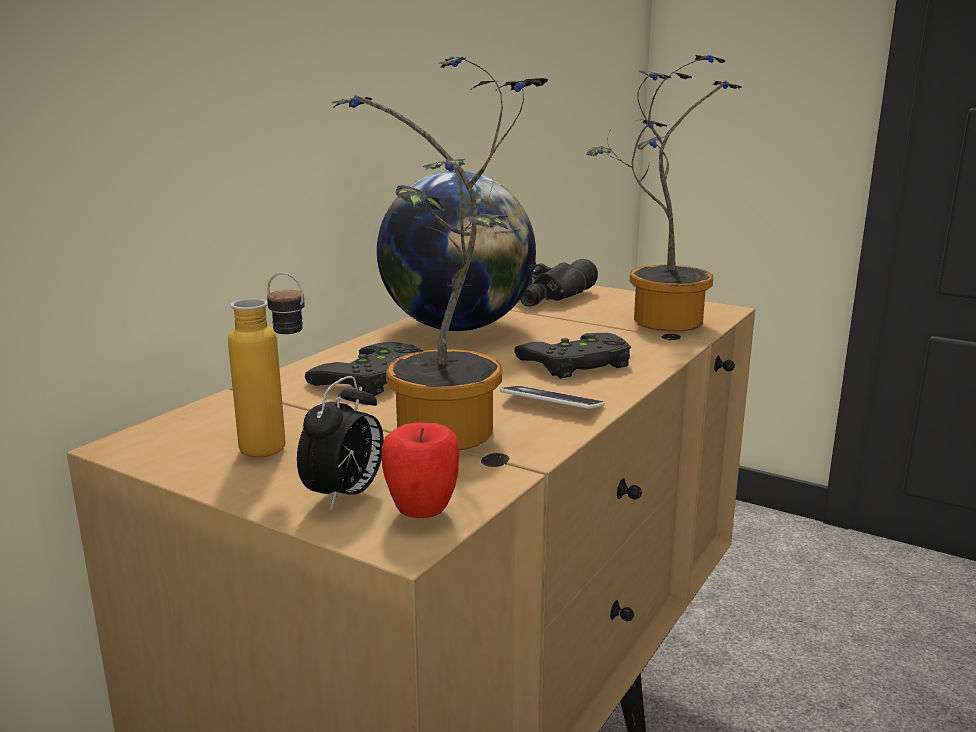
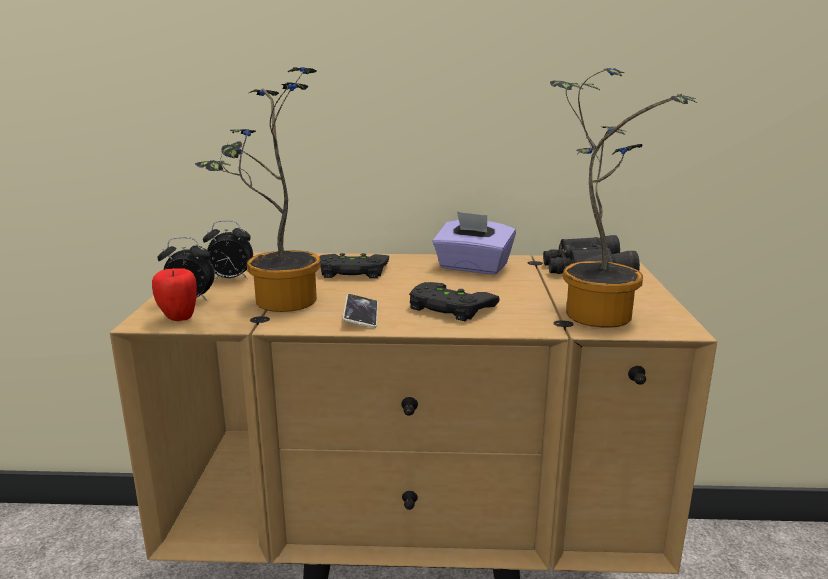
camera: 60 degrees right, 0 degrees up
(278, 452) = (230, 279): bottle -> alarm clock
(456, 327) = (473, 267): globe -> purple tissue box

